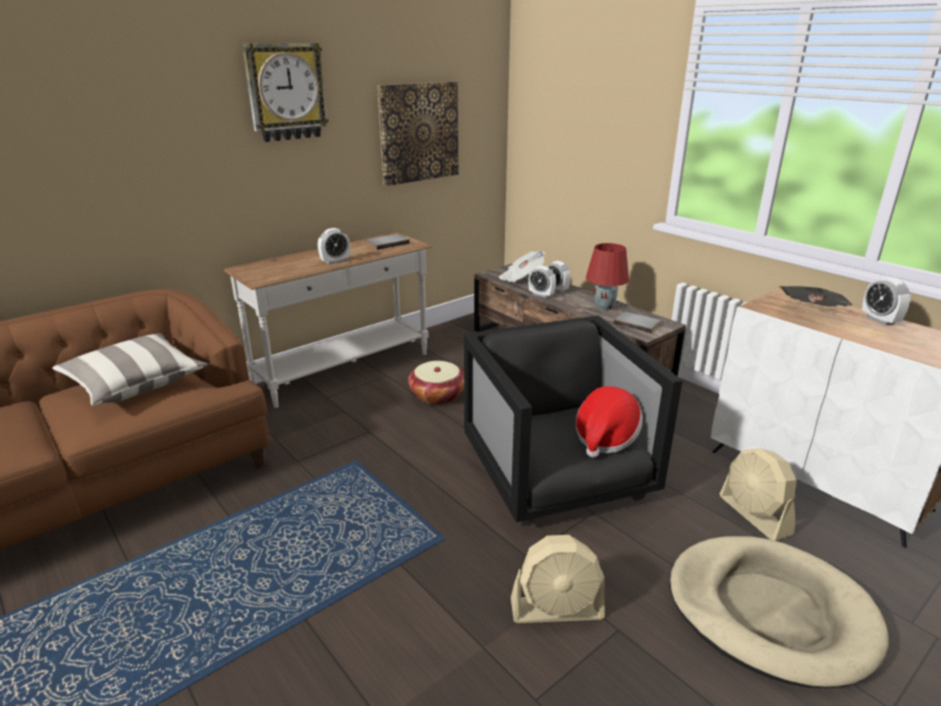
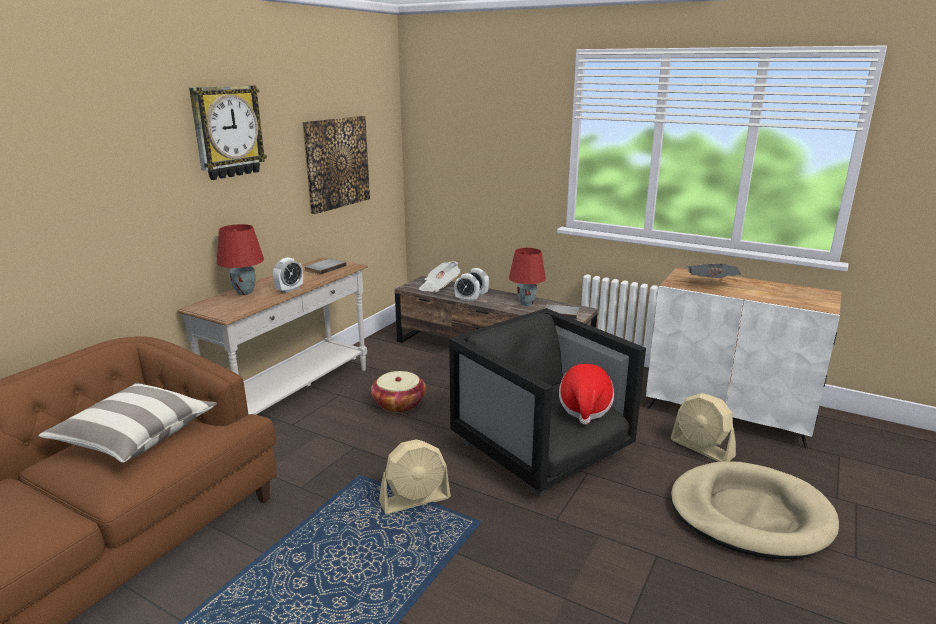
camera: 20 degrees left, 5 degrees down
(293, 259) = (244, 292): none -> red table lamp
(557, 609) = (604, 553): beige fan -> beige fan (415, 500)
(880, 320) = (757, 283): alarm clock -> none

